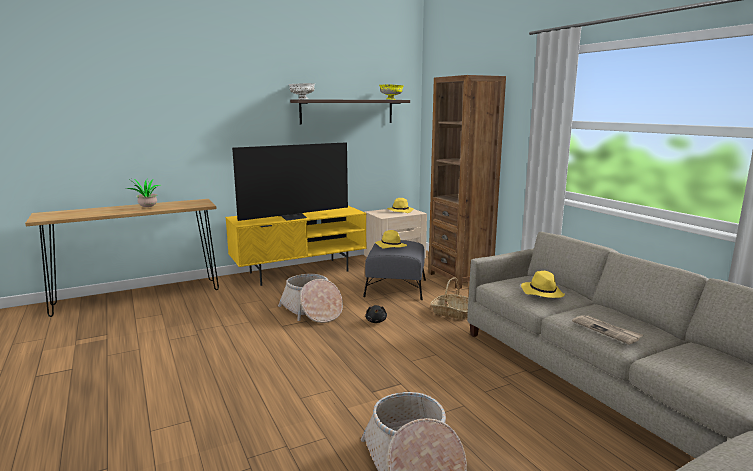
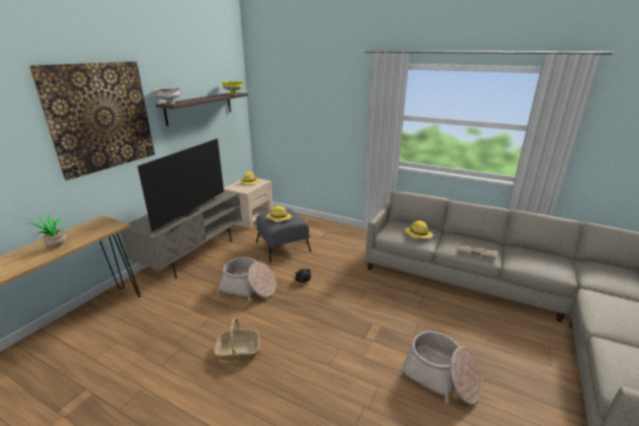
camera: 35 degrees left, 10 degrees up
(227, 103) = (101, 117): none -> picture
(299, 271) = (193, 253): yellow tv stand -> grey tv stand
(452, 312) = (339, 255): basket -> basket (238, 351)
(460, 277) = (313, 224): brown bookcase -> none

